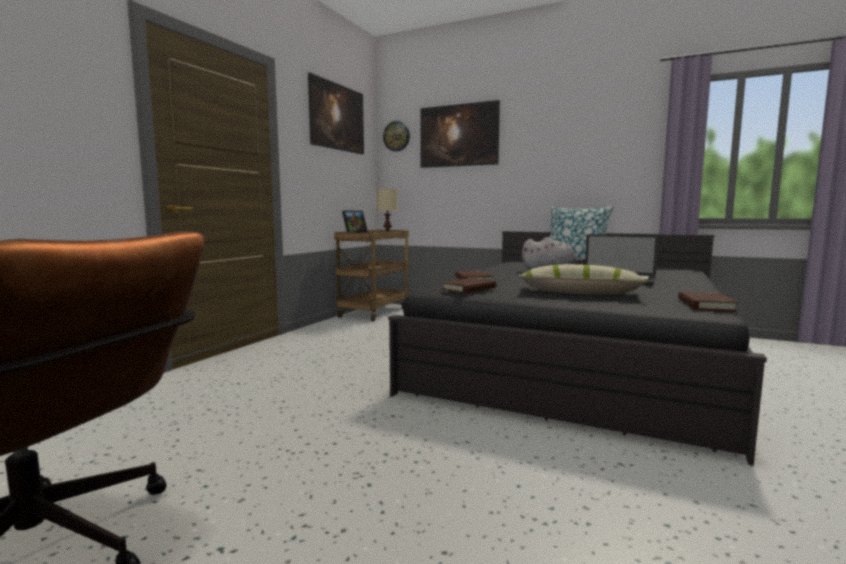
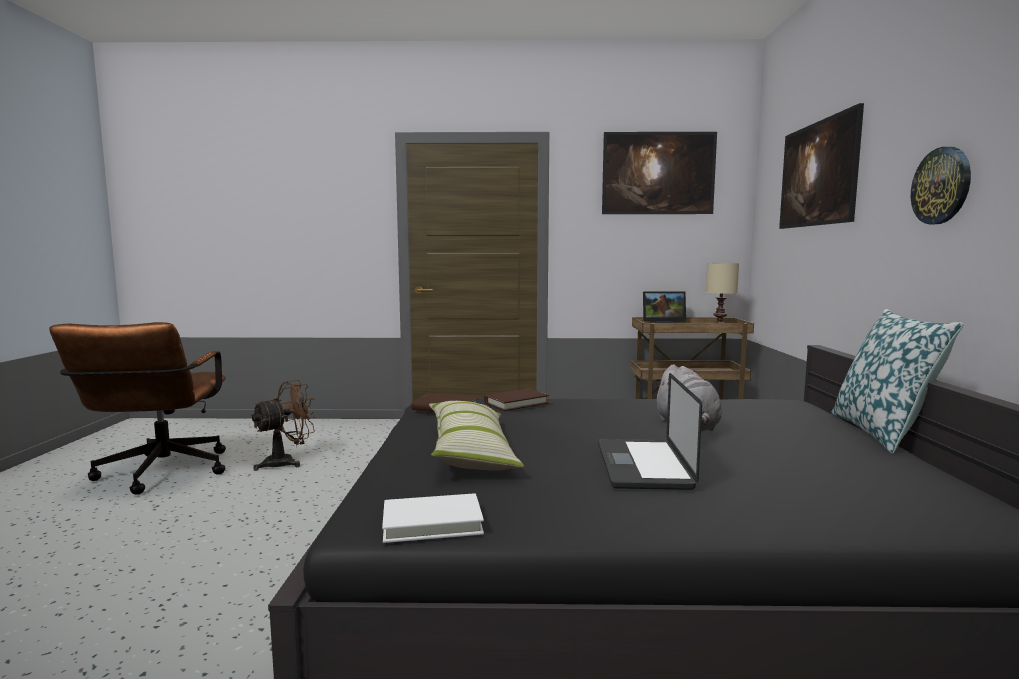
camera: 65 degrees right, 0 degrees up
(193, 443) = (286, 462): none -> brown fan
(396, 136) = (767, 182): wall clock -> wall clock (941, 186)
(705, 305) = (432, 523): brown book -> white book

